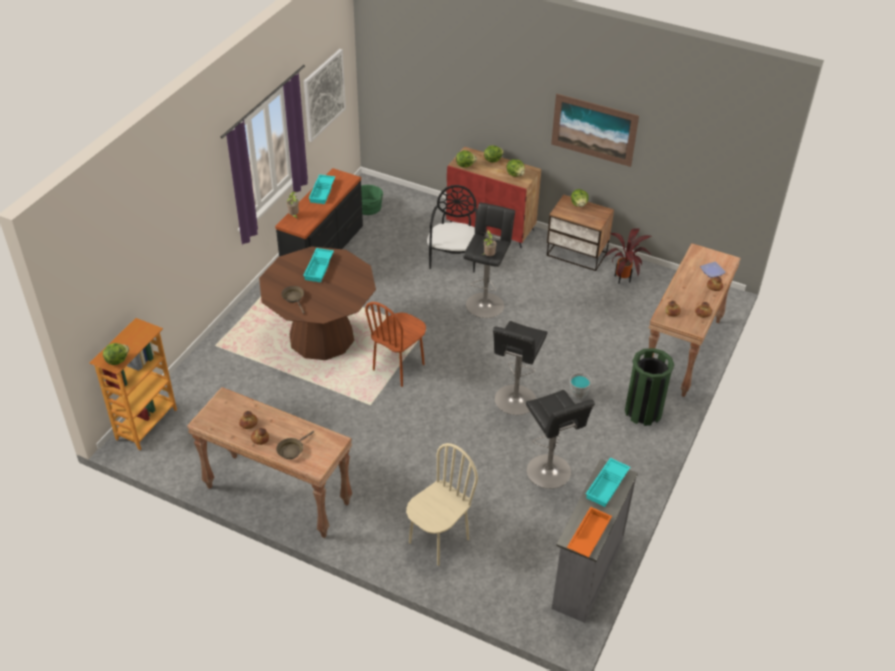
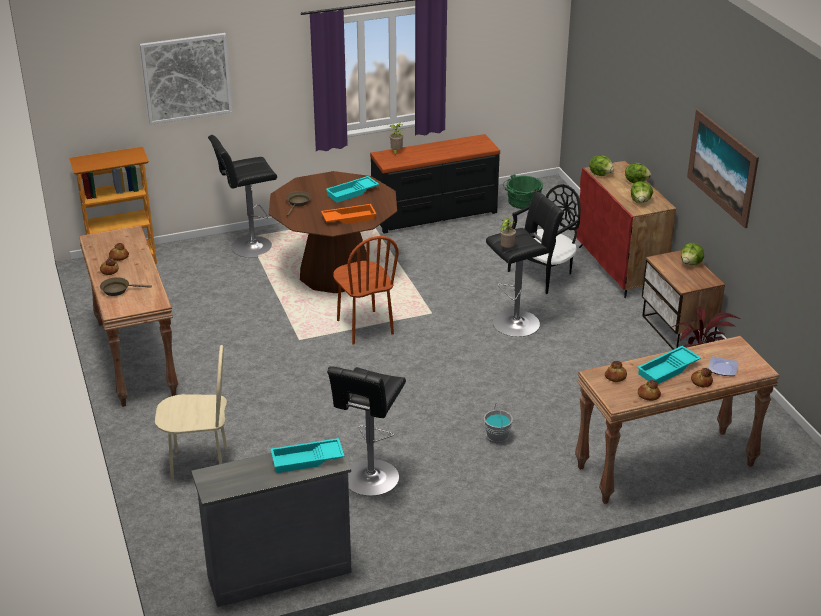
camera: 45 degrees right, 10 degrees down
(117, 360) = (87, 165): lettuce -> none
(322, 192) = (448, 146): turquoise tray -> turquoise tray (668, 370)
(324, 95) = (499, 48): picture -> picture (186, 78)
(399, 367) = (364, 327): brown chair -> brown chair turned 105 degrees counterclockwise
(514, 402) = (424, 408): black stool -> black stool (249, 247)
(588, 535) = (226, 482): orange tray -> orange tray (349, 218)
(643, 412) = (539, 489): green trash can -> none

